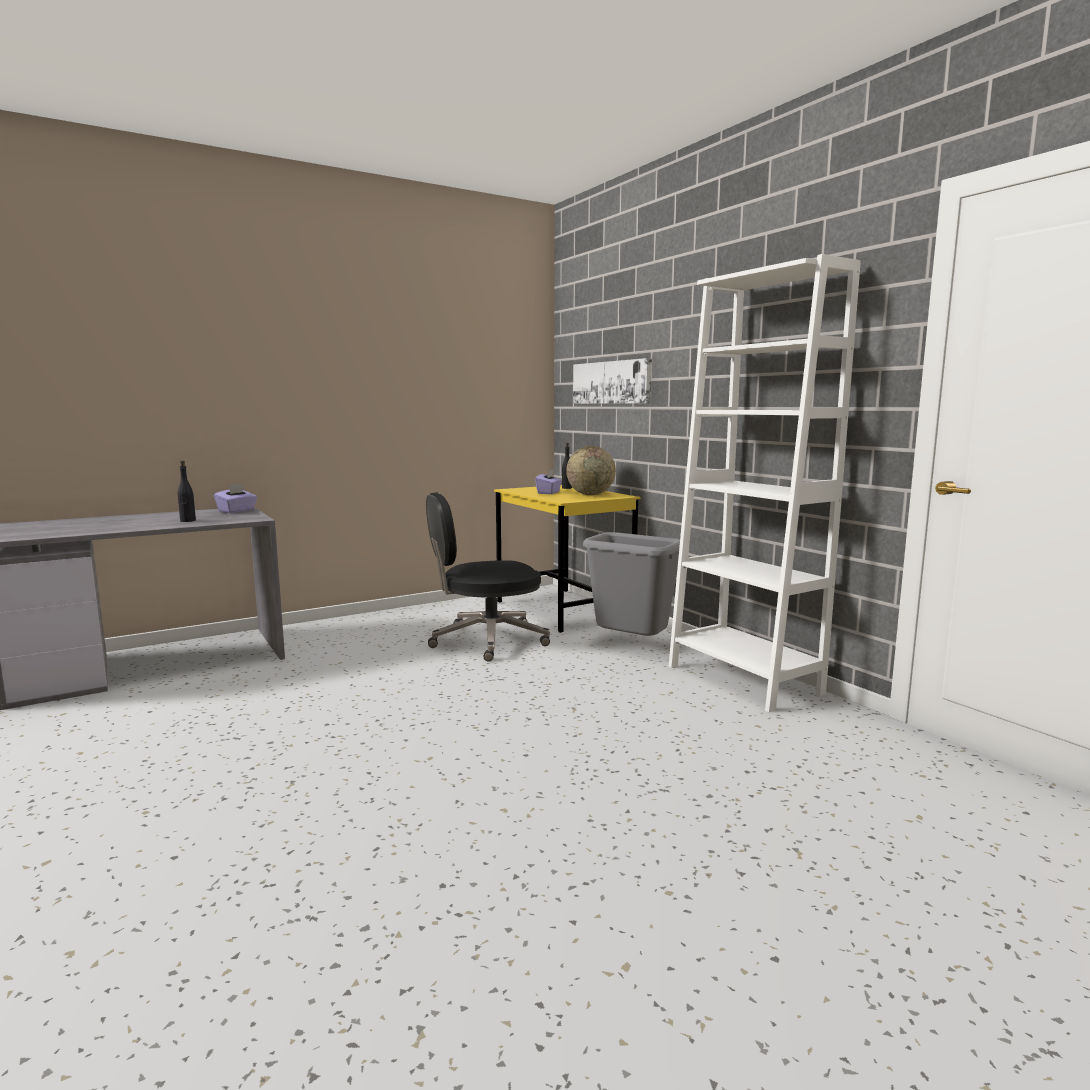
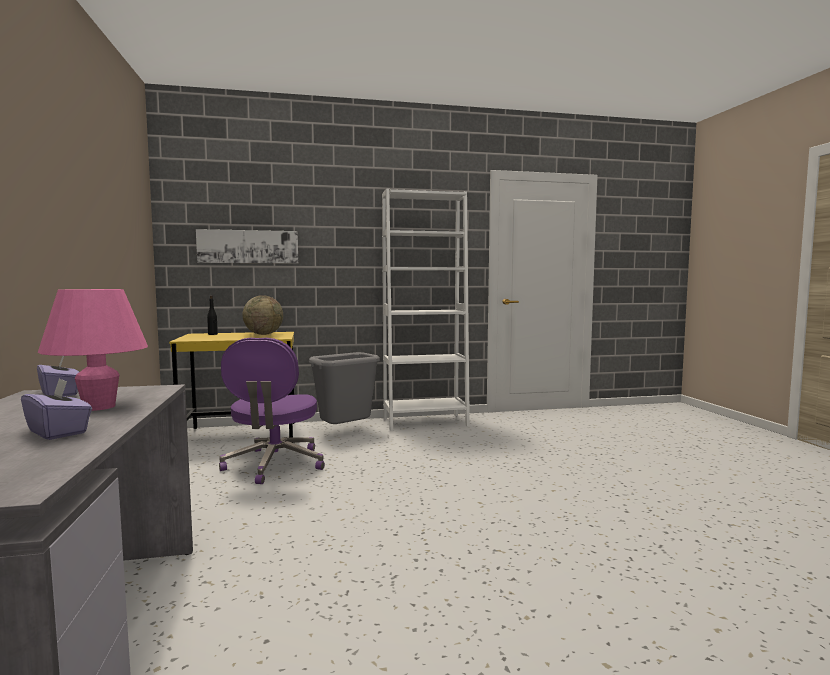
camera: 70 degrees left, 5 degrees down
(188, 521) = (99, 407): black bottle -> pink table lamp
(486, 641) = (274, 465): black office chair -> purple office chair
(549, 493) = (230, 337): purple tissue box -> purple tissue box (58, 432)

